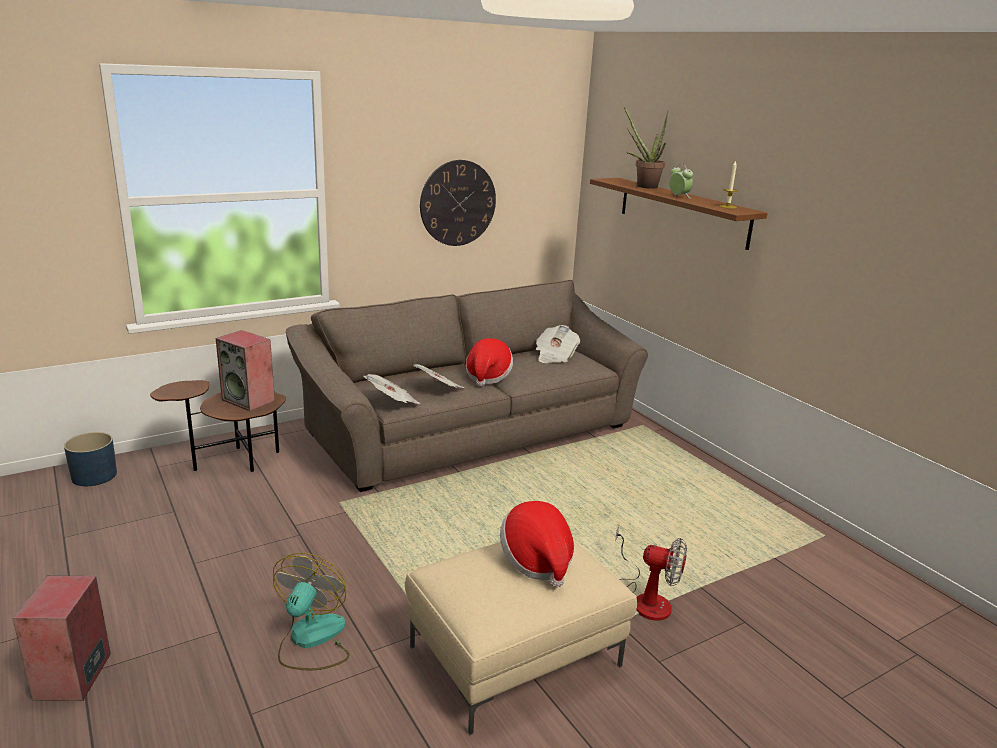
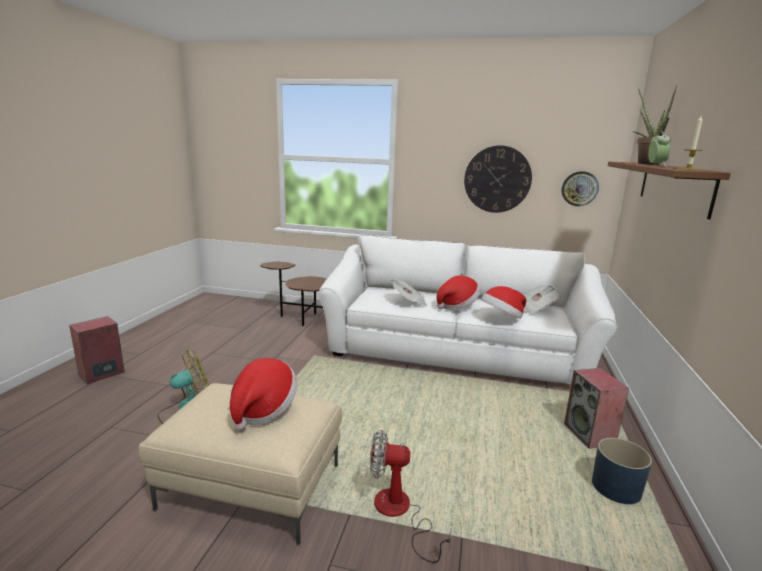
camera: 45 degrees right, 5 degrees down
(94, 475) = (243, 304): blue planter -> blue planter (616, 487)
(249, 400) = (314, 282): speaker -> speaker (590, 435)
(392, 402) = (367, 300): newspaper -> none
(472, 429) = (456, 349): brown sofa -> white sofa
(541, 204) = (579, 188): none -> wall clock
(547, 377) = (502, 318): none -> hat
(646, 598) = (399, 513): fan -> fan turned 120 degrees clockwise

